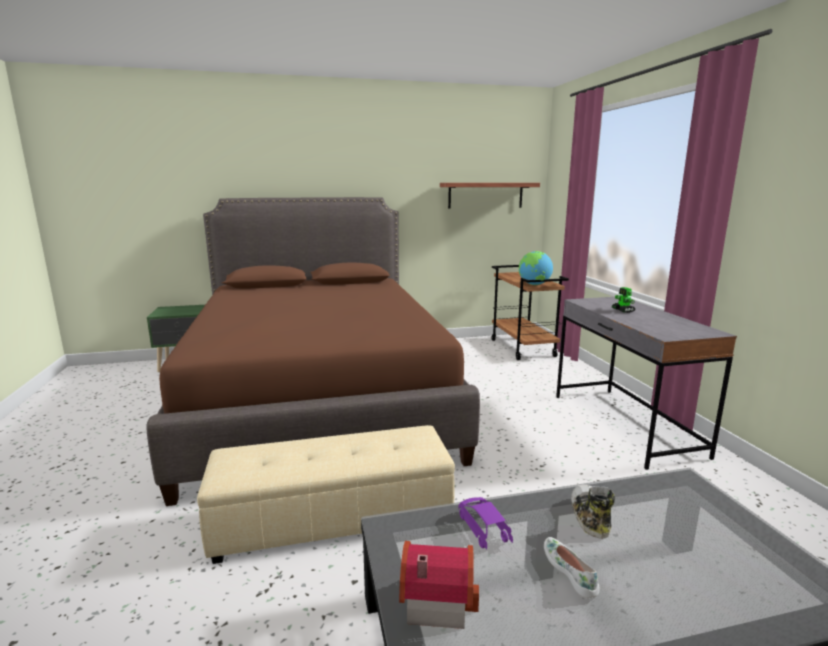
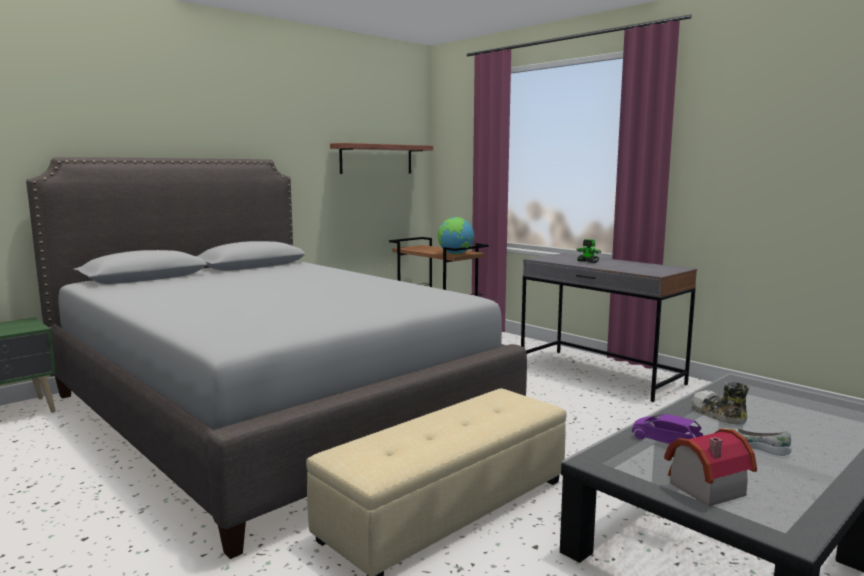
camera: 30 degrees left, 5 degrees down
(319, 397) = (271, 412): brown bed -> grey bed

